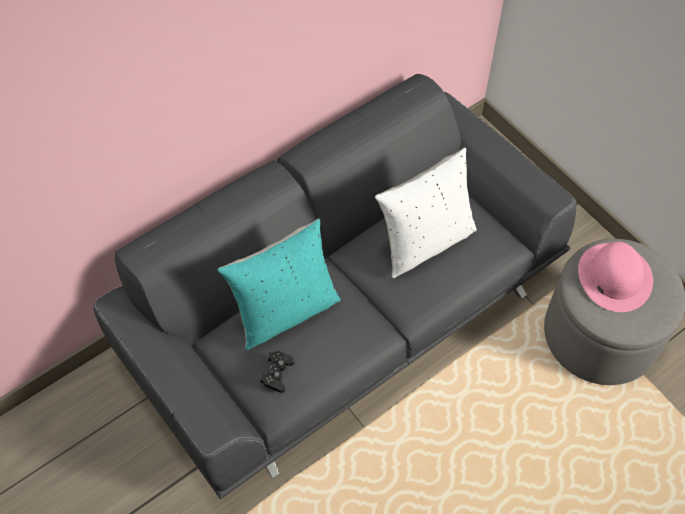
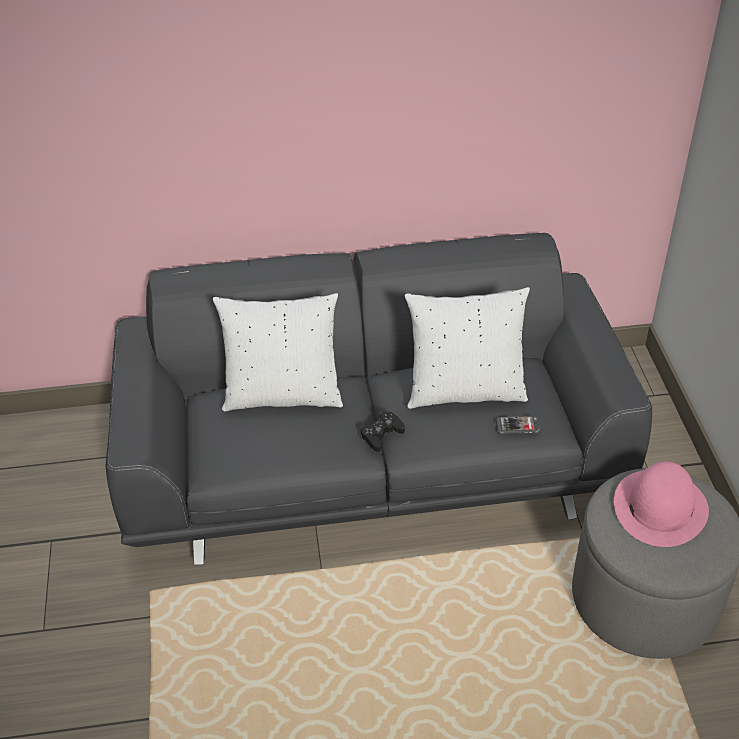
camera: 30 degrees right, 15 degrees down
(277, 373) = (234, 440): black game controller -> black game controller (381, 434)
(285, 311) = (283, 395): turquoise pillow -> white pillow
(483, 256) = (517, 426): none -> phone

